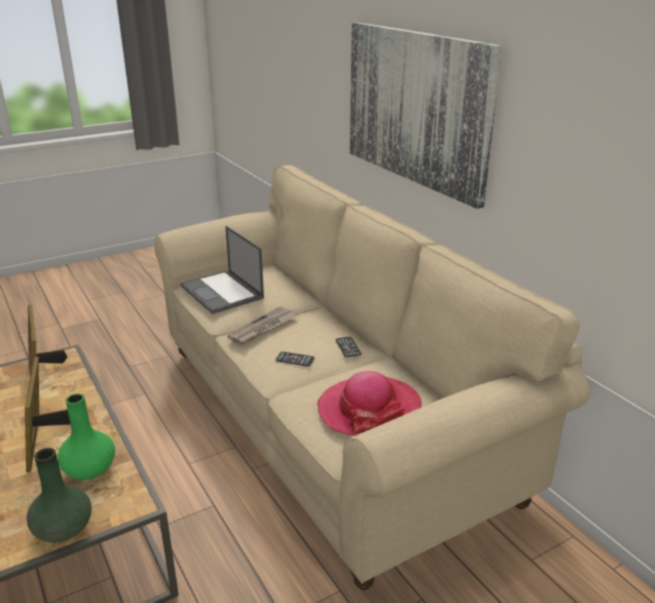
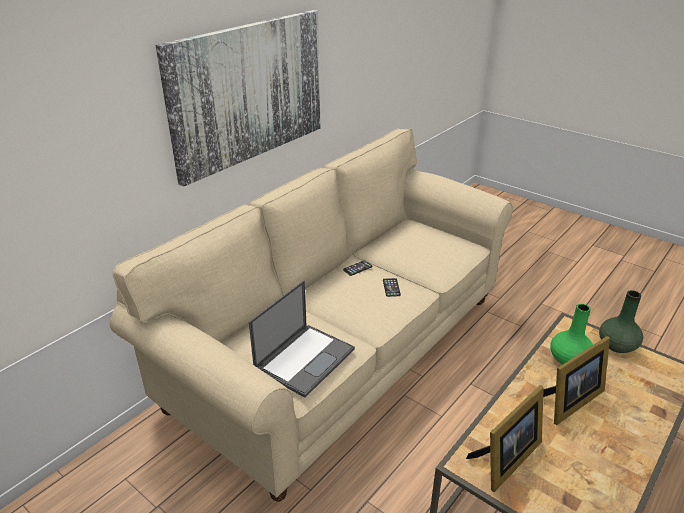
camera: 110 degrees left, 5 degrees up
(263, 328) = (355, 315): newspaper -> none
(369, 409) = (431, 243): hat -> none

